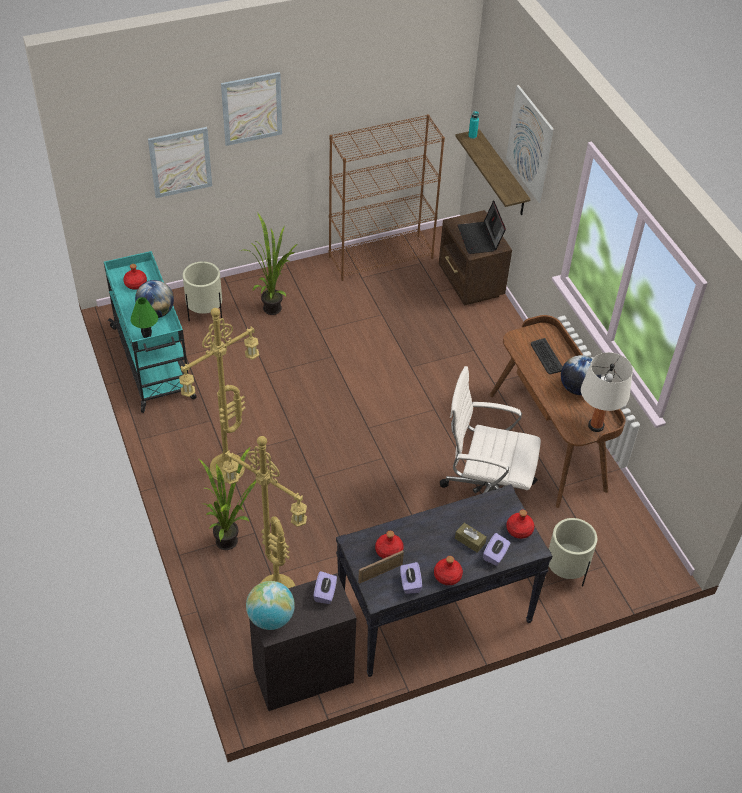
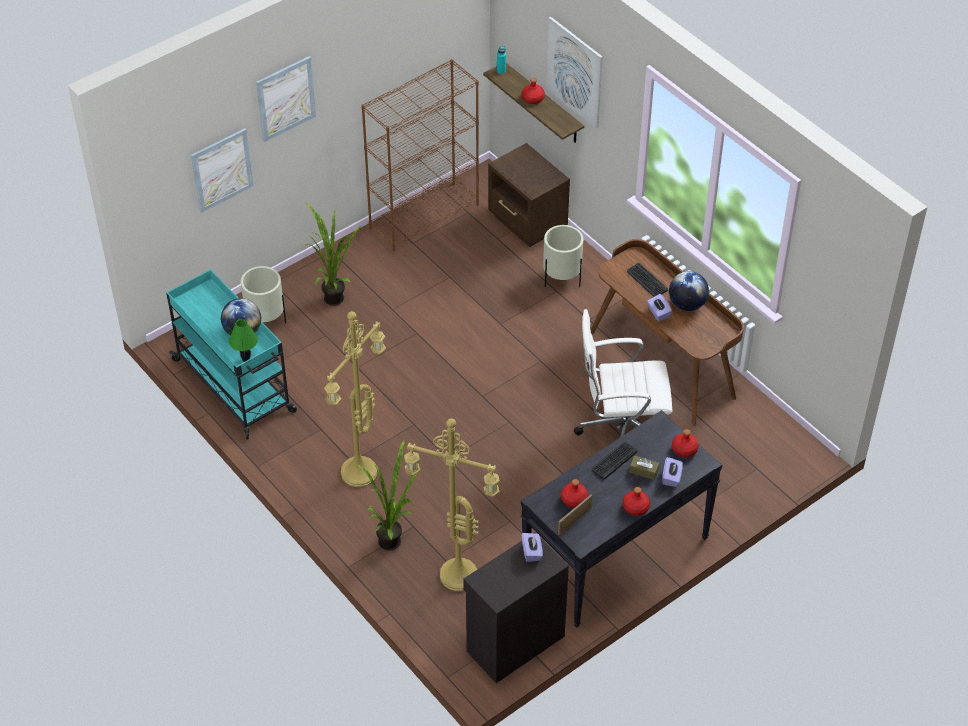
camera: 15 degrees left, 0 degrees up
(135, 283) = (207, 307): red bottle -> red bottle (532, 98)
(271, 618) = (492, 586): globe -> none
(410, 583) = (605, 523): purple tissue box -> purple tissue box (658, 313)
(444, 522) = (614, 460): none -> keyboard
(480, 238) = (533, 174): laptop -> none
(564, 572) = (722, 484): beige planter -> beige planter (561, 279)
(595, 426) = (716, 336): white table lamp -> none

